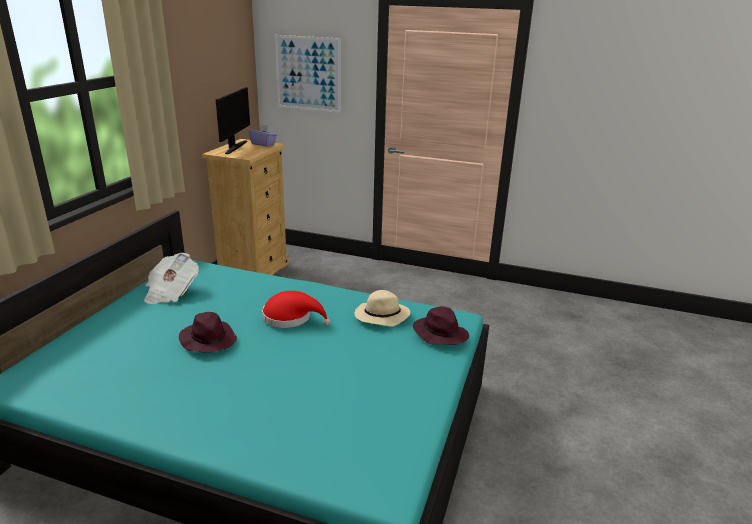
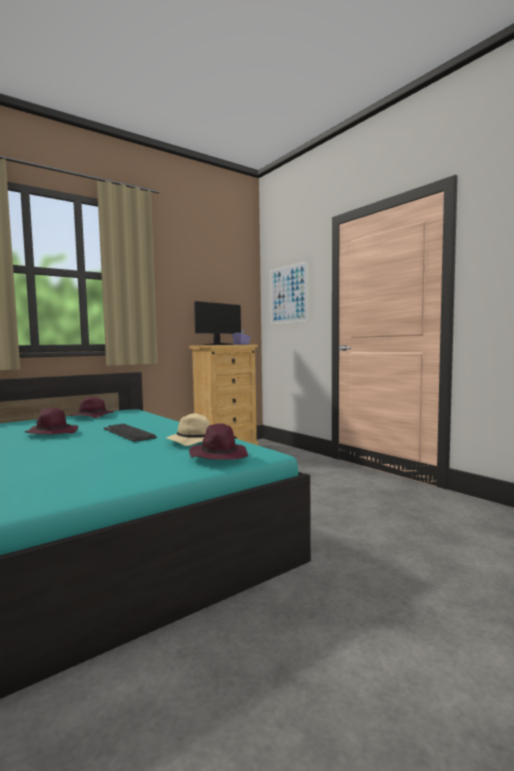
camera: 35 degrees right, 20 degrees down
(171, 292) = (91, 417): newspaper -> purple hat
(291, 317) = (128, 433): red hat -> keyboard

